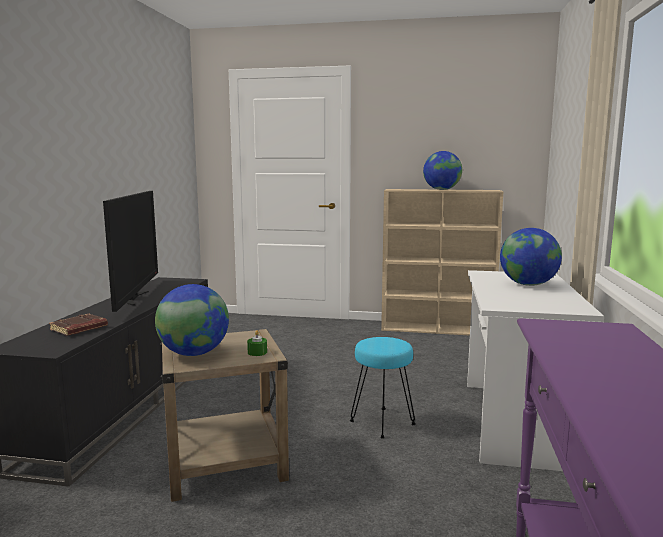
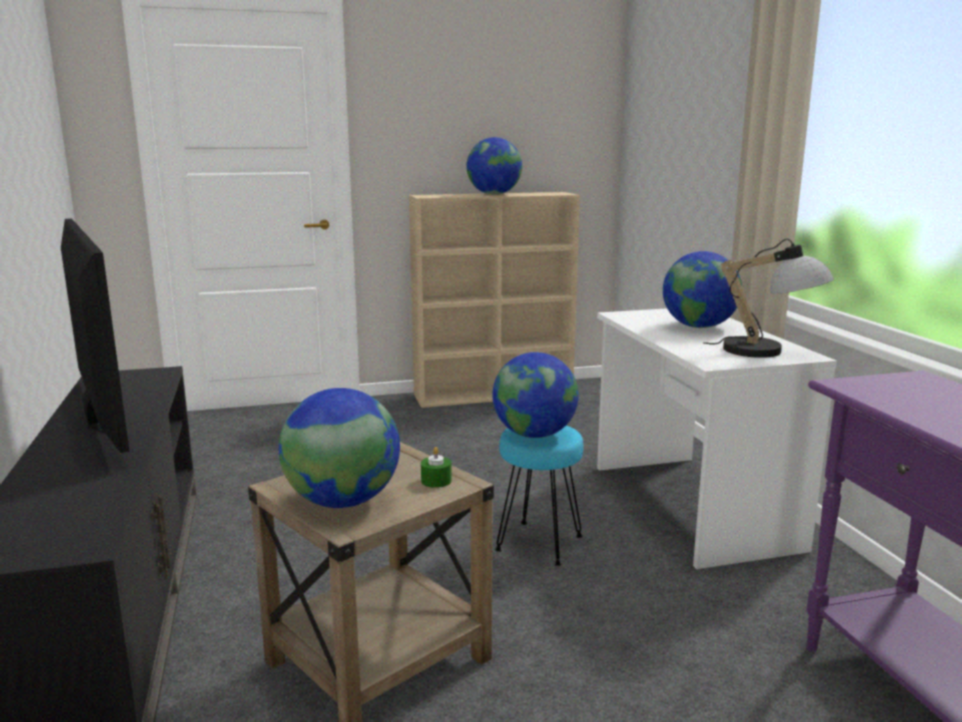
camera: 25 degrees left, 5 degrees up
(79, 329) = (75, 495): brown book -> none
(377, 344) = (534, 435): none -> globe
(554, 304) = (768, 352): none -> table lamp

